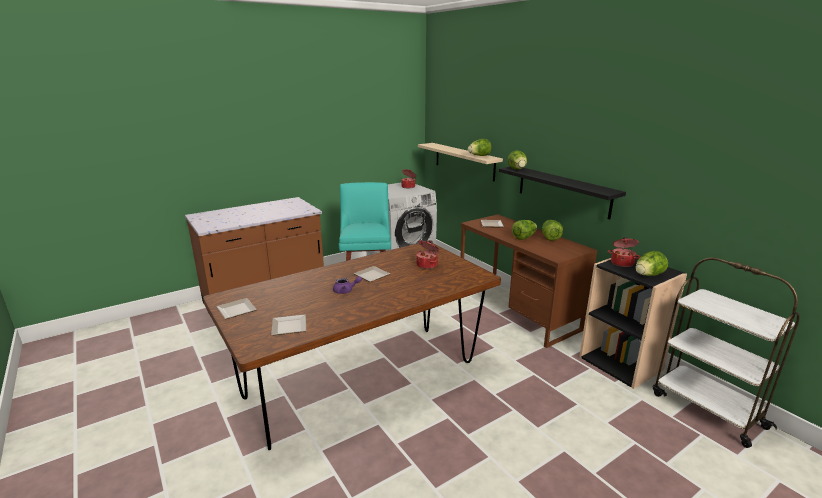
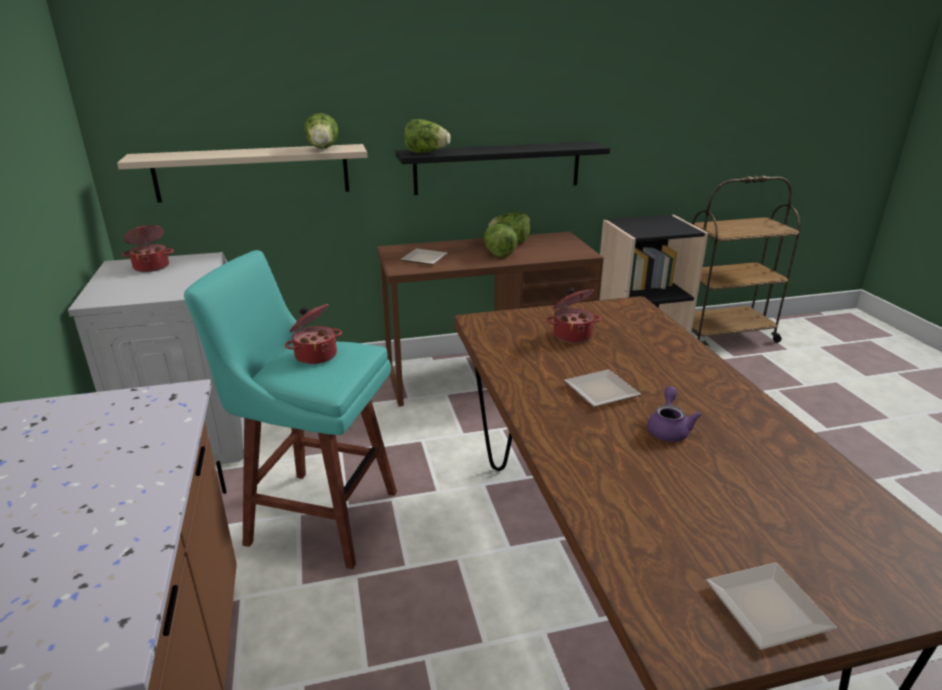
camera: 70 degrees left, 5 degrees up
(288, 327) = (845, 521): plate -> none
(622, 263) = (636, 228): cooking pot -> cooking pot (315, 355)
(648, 275) = (676, 227): lettuce -> none
(706, 409) = (723, 337): white cart -> brown cart

